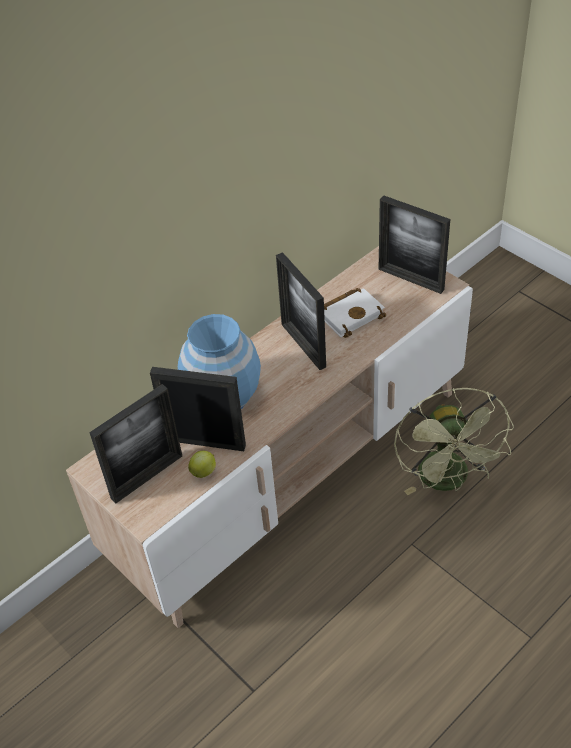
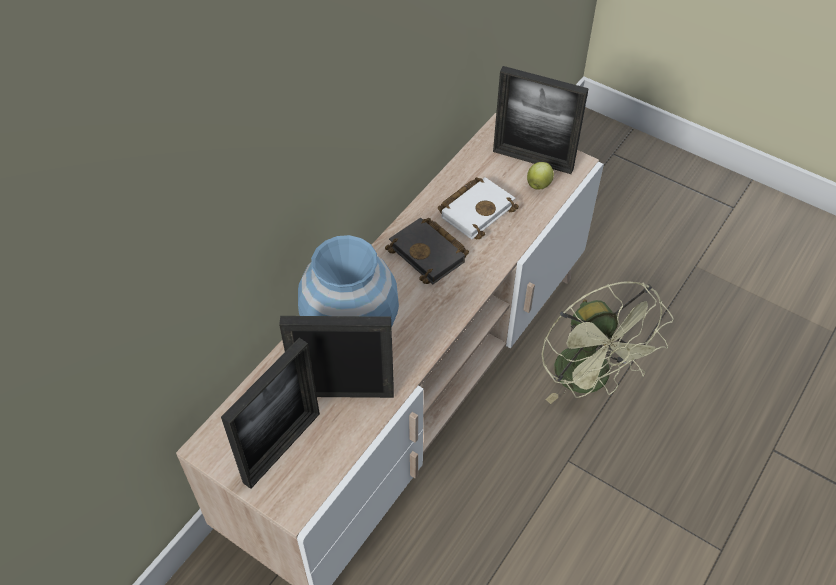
camera: 15 degrees left, 5 degrees up
(204, 471) = (351, 430): apple -> apple (539, 184)
(303, 345) = (430, 254): picture frame -> black book

